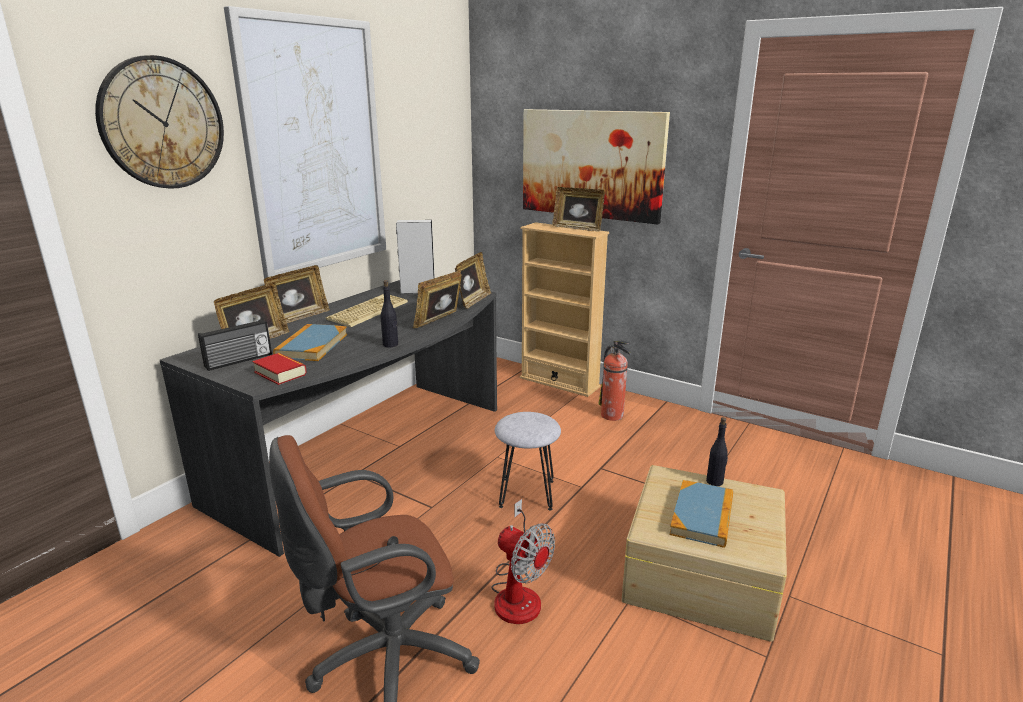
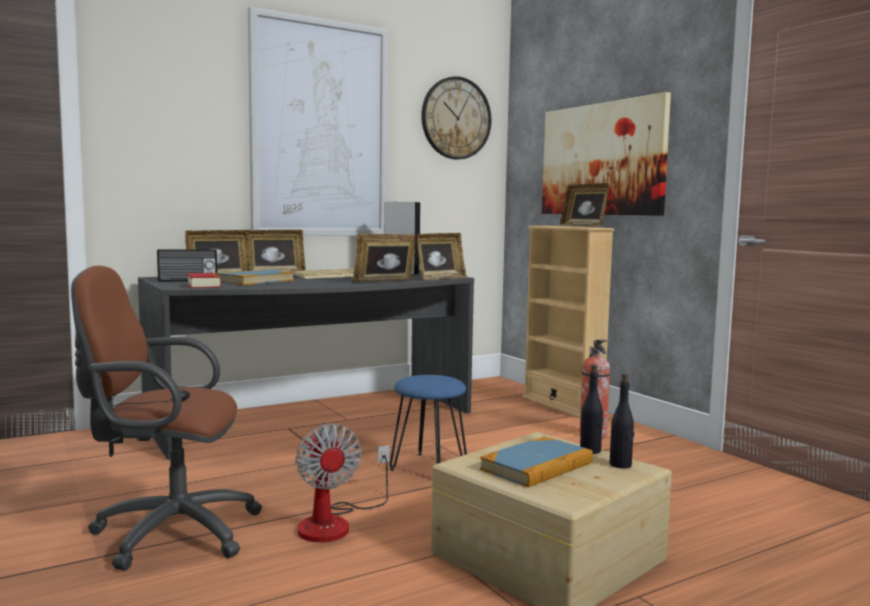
camera: 25 degrees right, 15 degrees down
(162, 123) = (179, 89): wall clock -> wall clock (456, 118)
(390, 345) = (317, 285): black bottle -> black bottle (620, 465)
(526, 494) = (428, 467): grey stool -> blue stool

